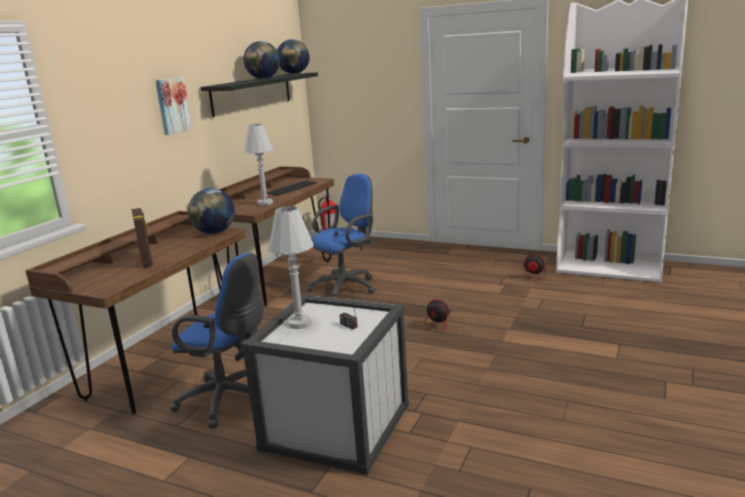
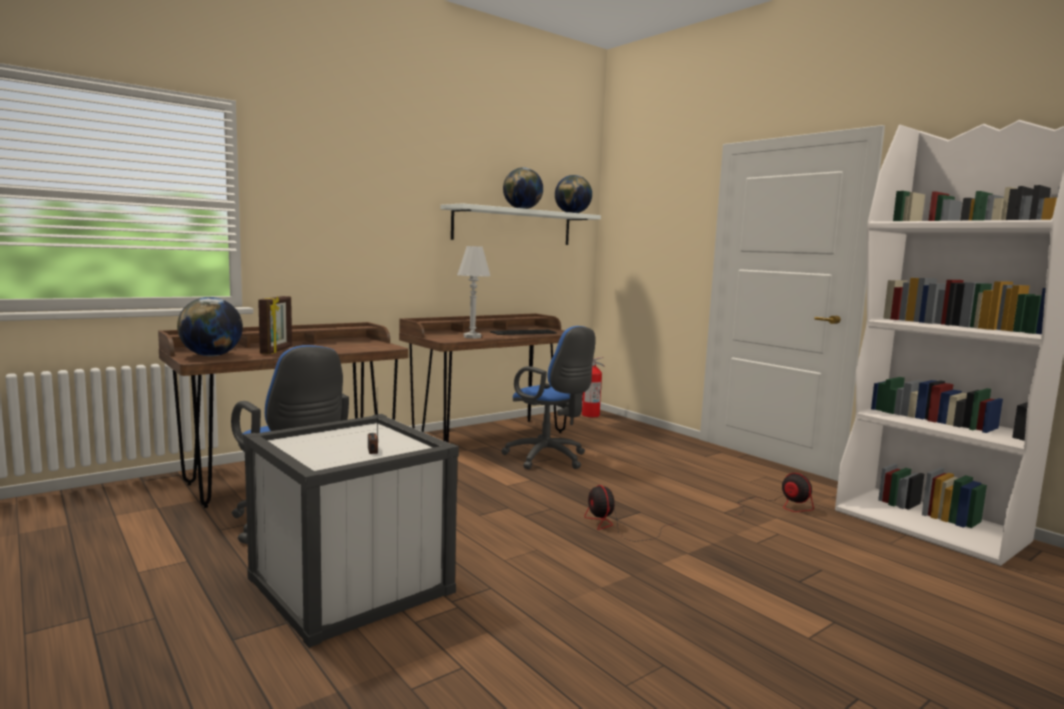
camera: 25 degrees right, 10 degrees down
(172, 105) = (398, 216): picture -> none
(214, 232) = (377, 346): globe -> globe (211, 356)
(252, 94) = (513, 226): black shelf -> white shelf
(299, 323) = (332, 436): white table lamp -> none
(347, 287) = (549, 459): blue office chair -> blue office chair turned 60 degrees clockwise

